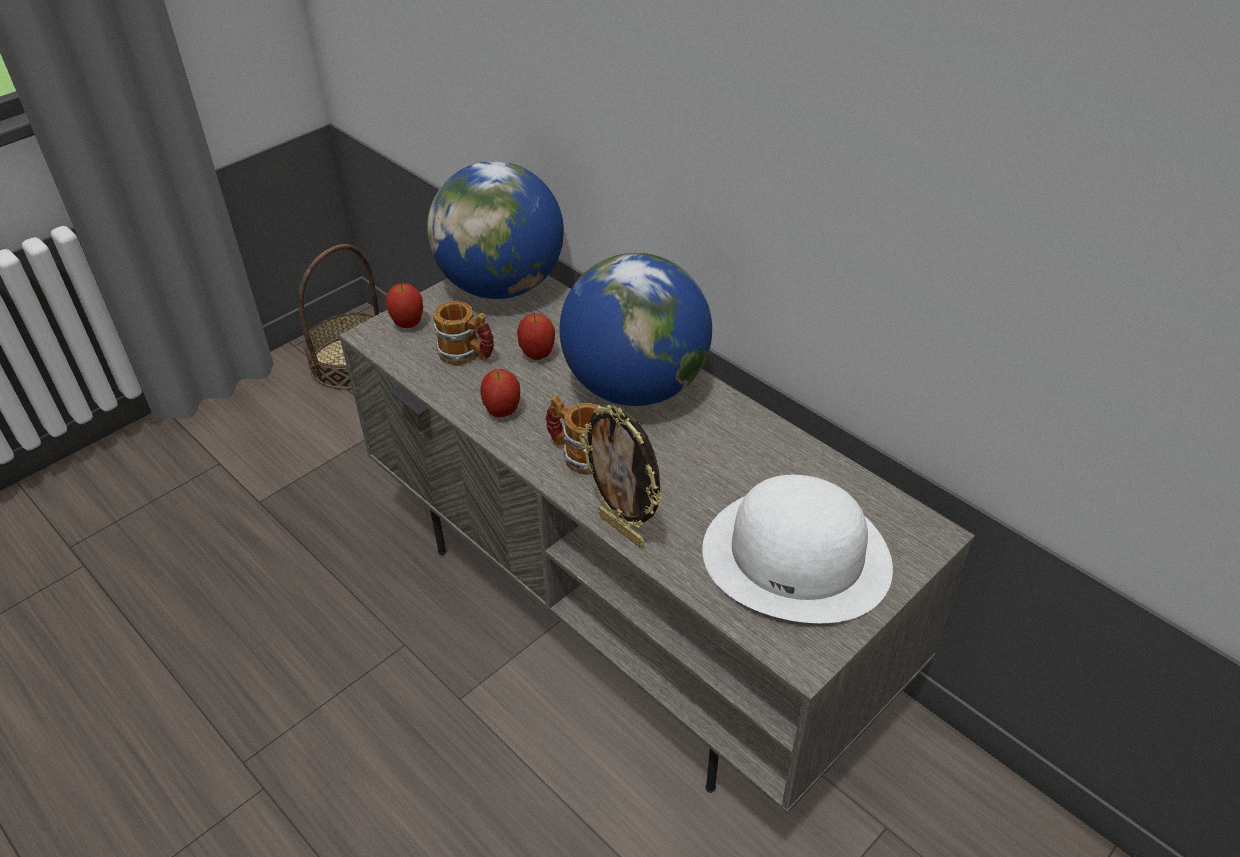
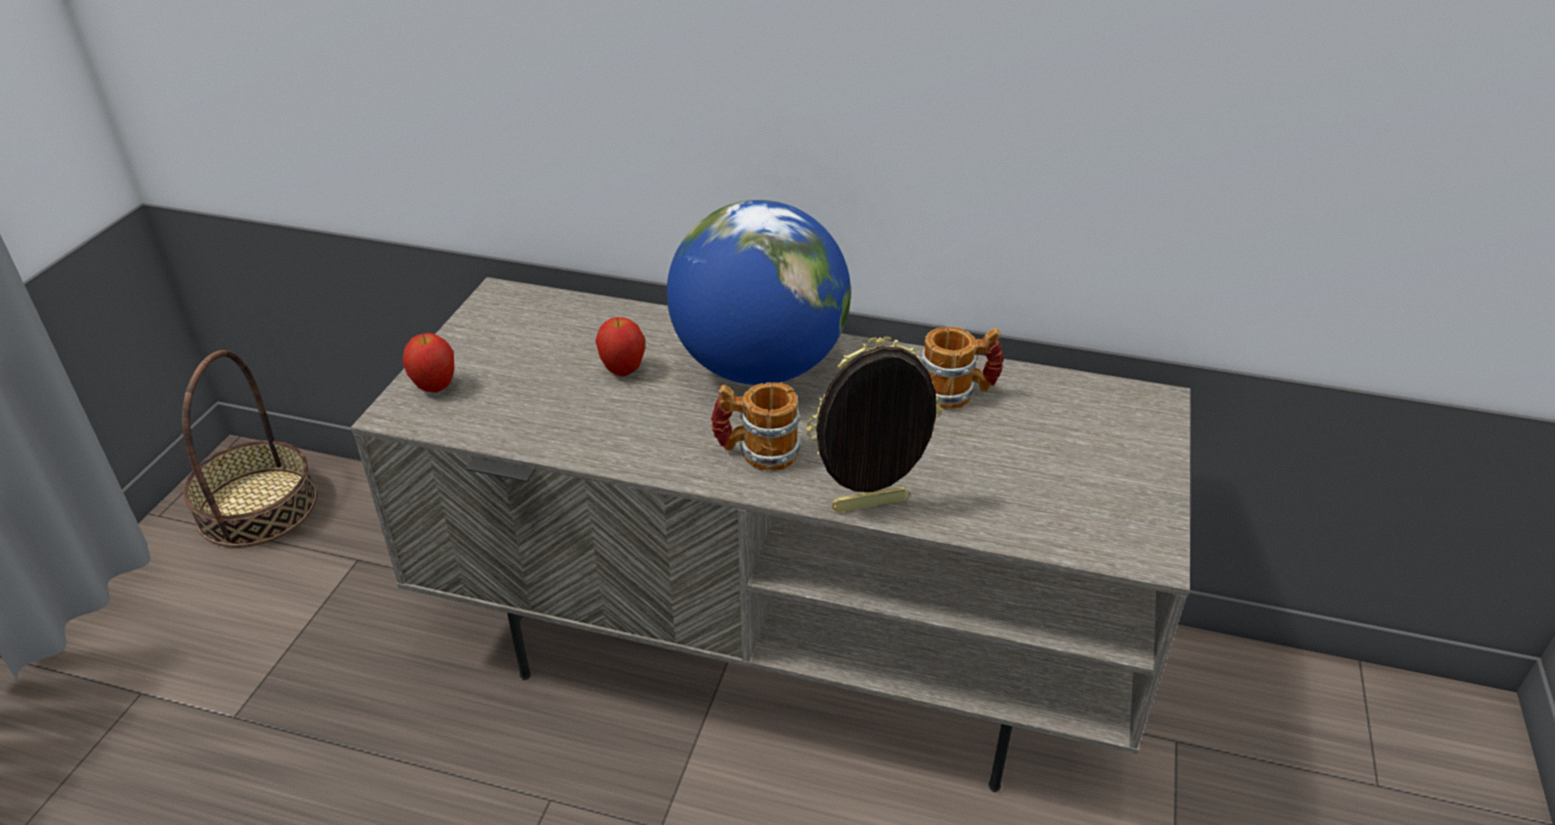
camera: 30 degrees left, 5 degrees down
(467, 355) = (538, 396): mug -> mug (957, 393)
(501, 286) = (518, 315): globe -> none
(502, 412) = (633, 440): apple -> none
(623, 529) = (870, 507): picture frame -> picture frame turned 150 degrees clockwise
(797, 556) = (1060, 465): white hat -> none

